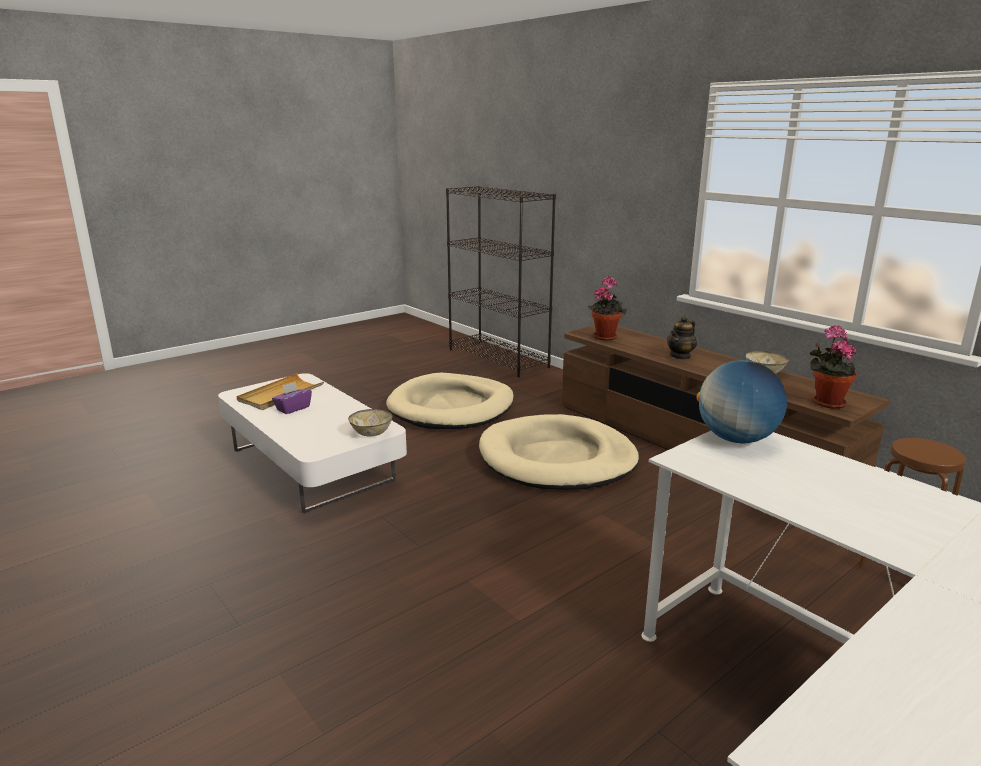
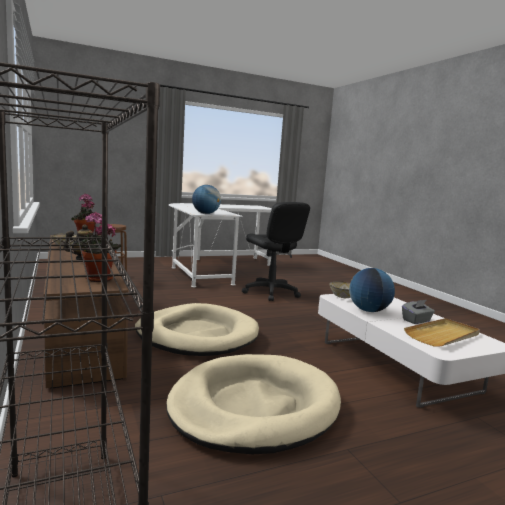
camera: 165 degrees left, 10 degrees down
(293, 408) = (416, 321): purple tissue box -> grey tissue box
(344, 413) = (369, 311): none -> globe
(530, 618) = (270, 292): none -> black office chair

